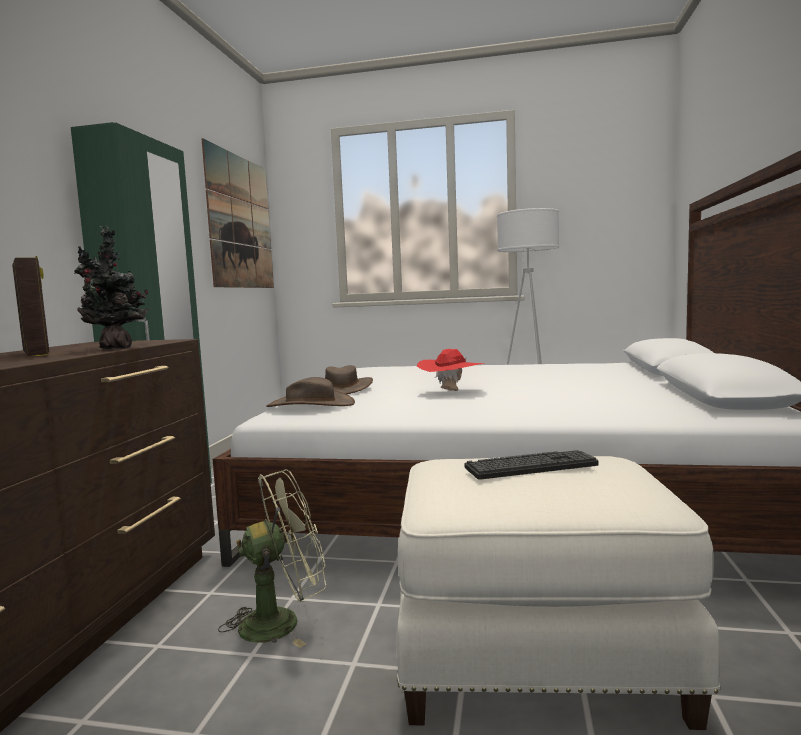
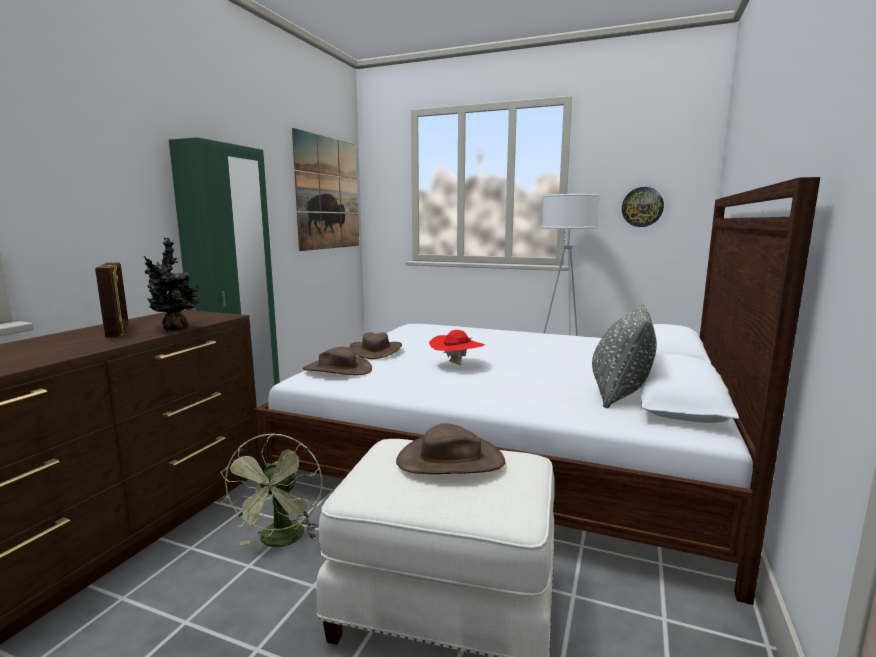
camera: 10 degrees right, 5 degrees up
(282, 621) = (281, 541): green fan -> green fan turned 105 degrees clockwise
(531, 466) = (450, 461): keyboard -> brown hat
(599, 225) = (642, 207): none -> wall clock
(658, 398) = (619, 394): none -> grey pillow

